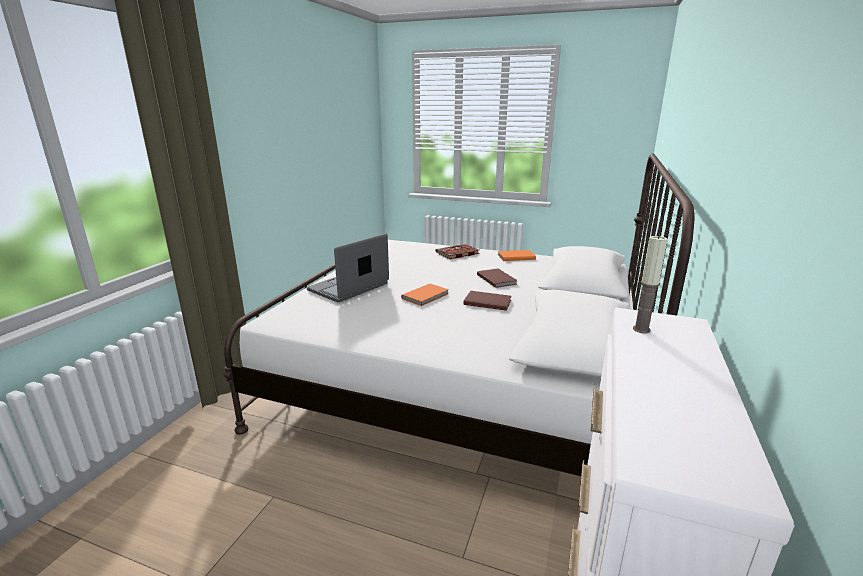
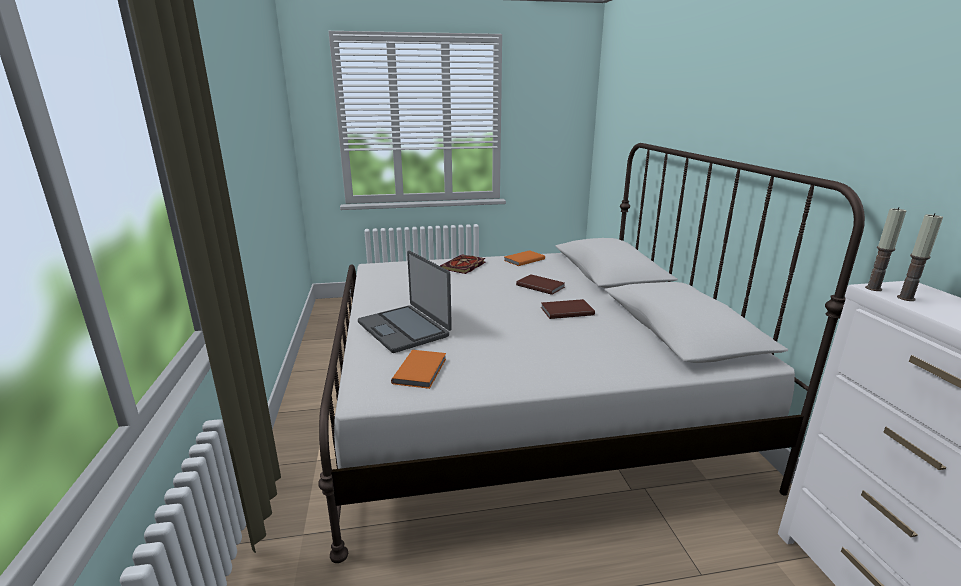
camera: 30 degrees left, 0 degrees up
(349, 287) = (404, 329): laptop -> laptop turned 45 degrees counterclockwise
(426, 296) = (502, 319): orange book -> orange book (421, 370)
(630, 315) = (873, 288): none -> candle

